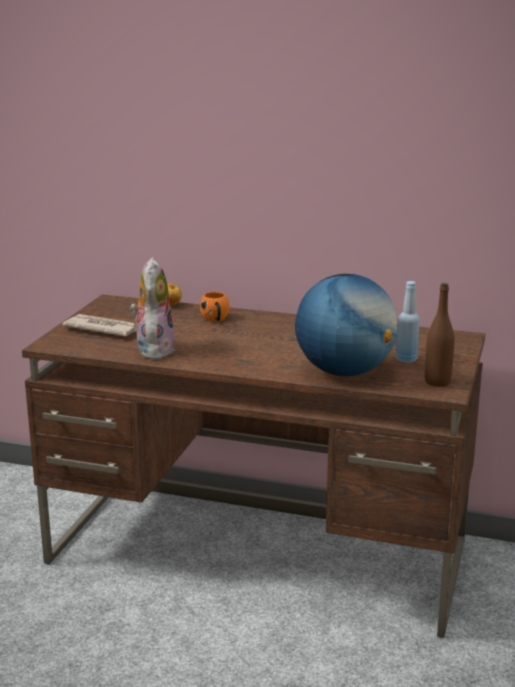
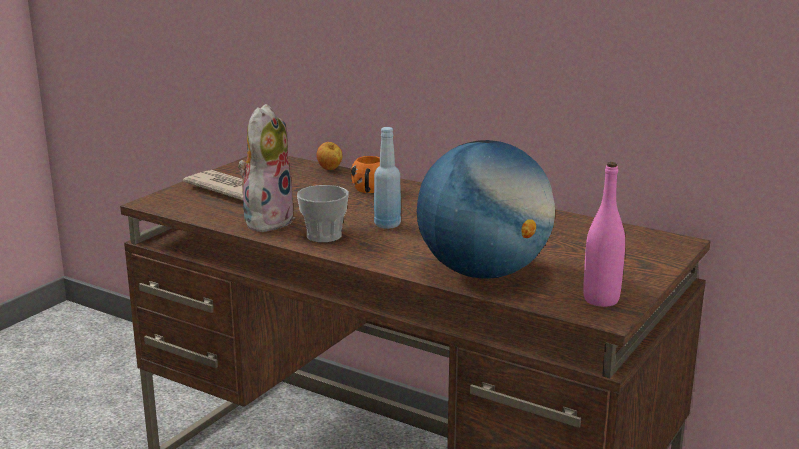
camera: 15 degrees right, 0 degrees up
(207, 357) = (324, 236): none -> cup
(406, 359) = (577, 264): blue bottle -> blue bottle (387, 225)
(437, 382) = (601, 300): brown bottle -> pink bottle

